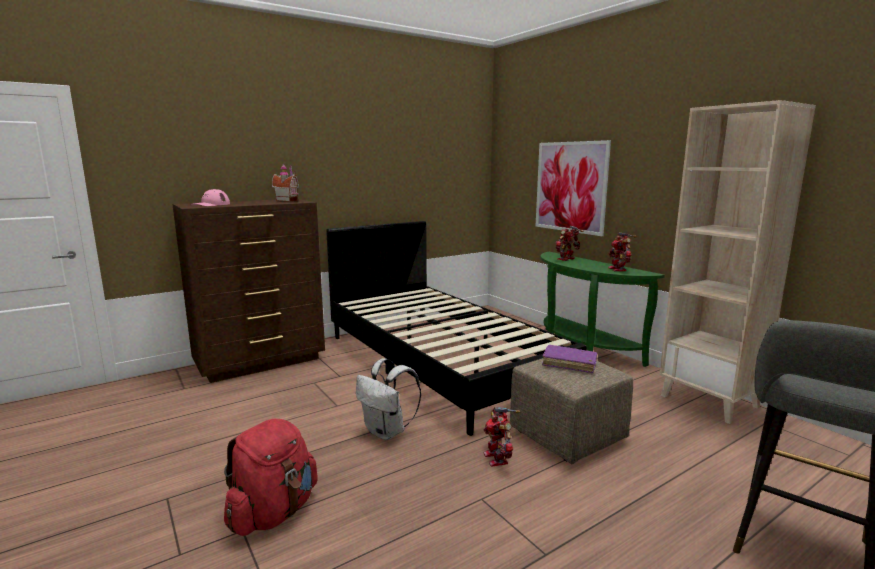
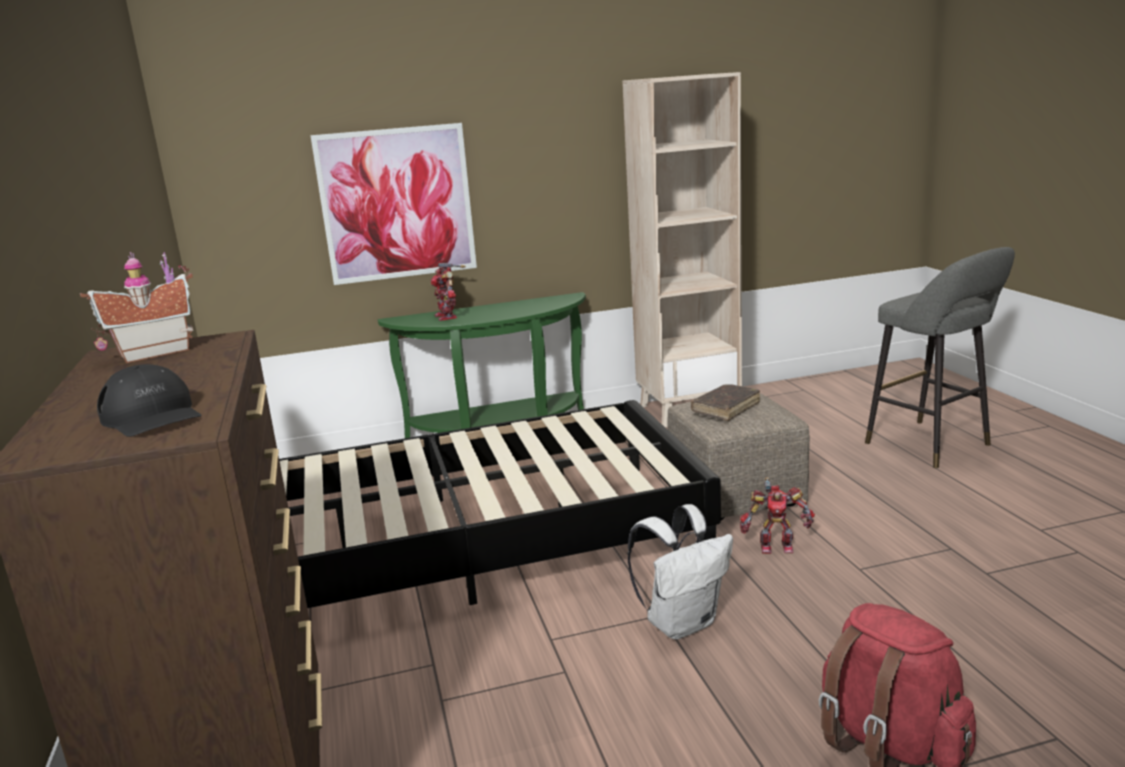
camera: 70 degrees left, 5 degrees up
(211, 205) = (152, 416): pink cap -> black cap
(569, 364) = (726, 408): purple book -> brown book
(618, 269) = (538, 303): toy robot -> none

